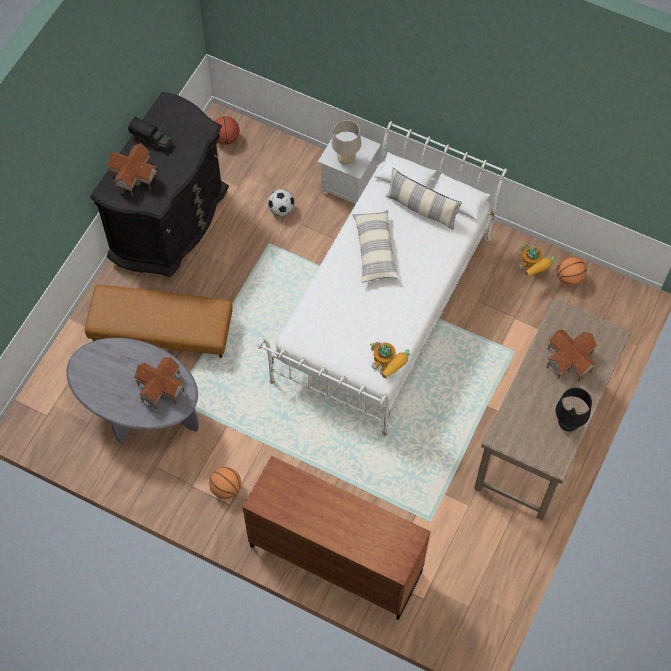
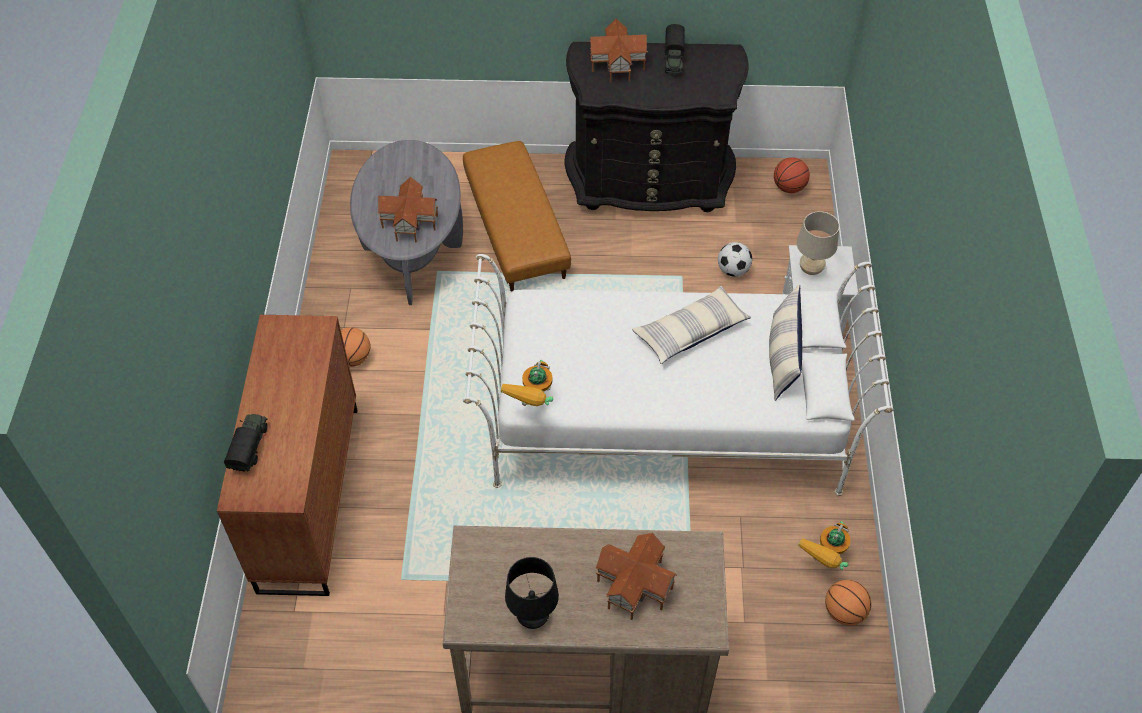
camera: 65 degrees right, 10 degrees down
(361, 548) = (250, 448): none -> toy truck

